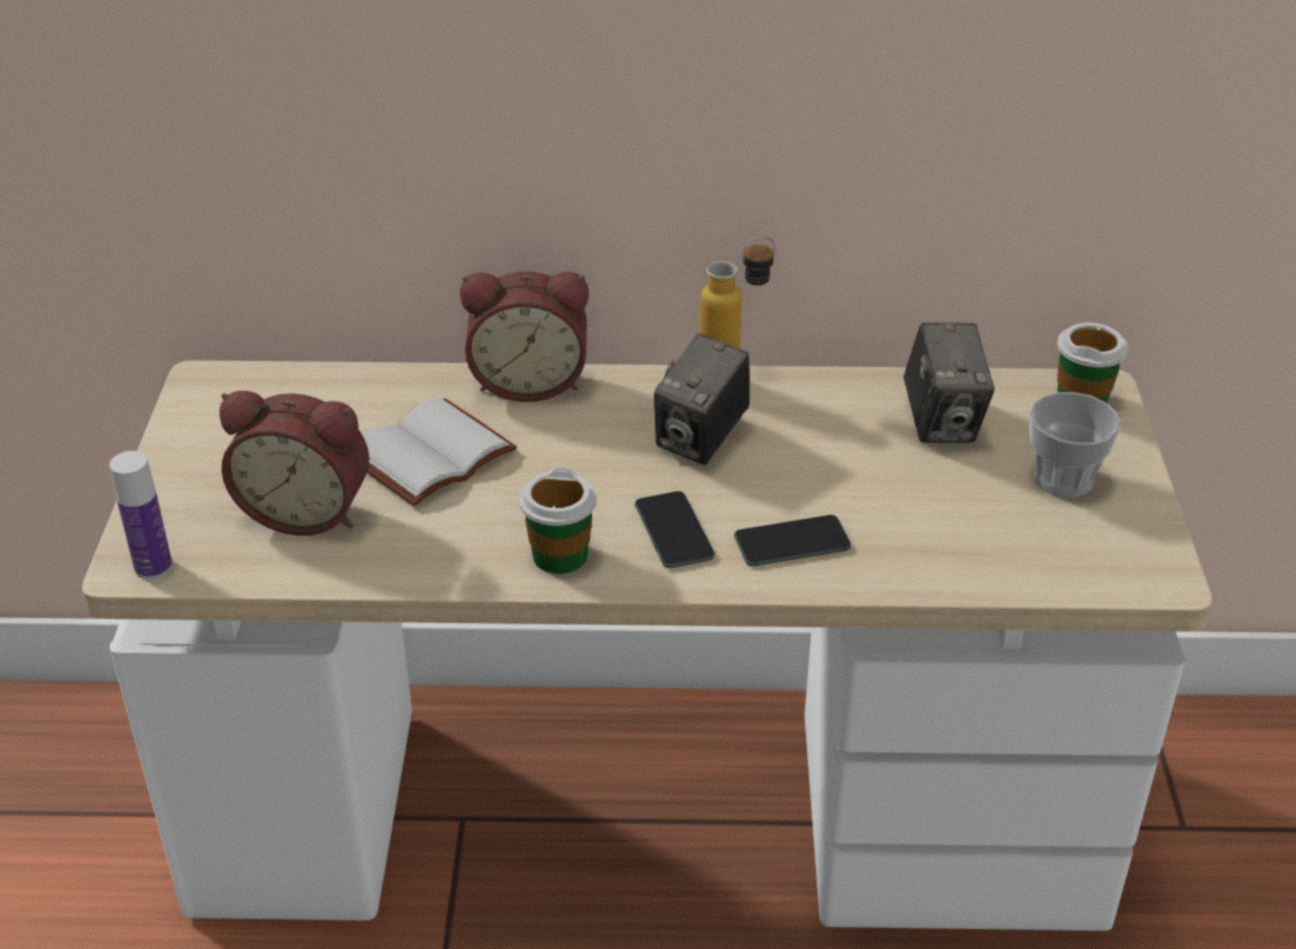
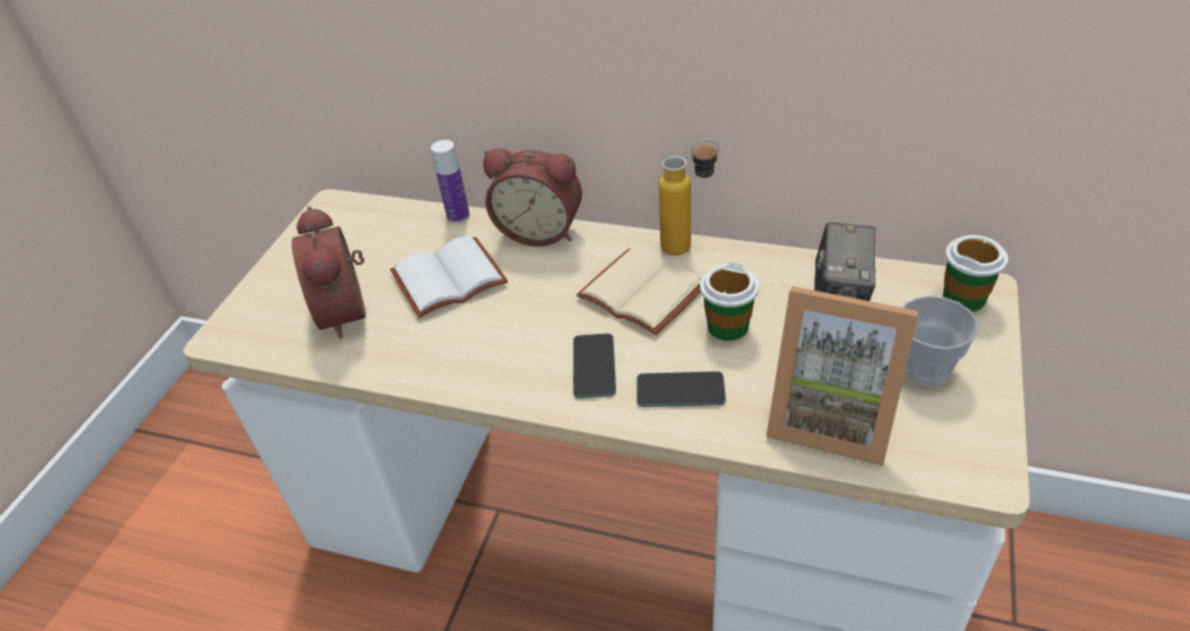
camera: 20 degrees right, 5 degrees up
(153, 567) = (233, 339): bottle -> bottle (458, 216)
(307, 510) = (349, 311): alarm clock -> alarm clock turned 45 degrees clockwise
(560, 556) = (502, 374): cup -> cup (727, 326)
(701, 439) = (645, 292): camera -> beige book
(978, 545) = (831, 417): none -> picture frame

